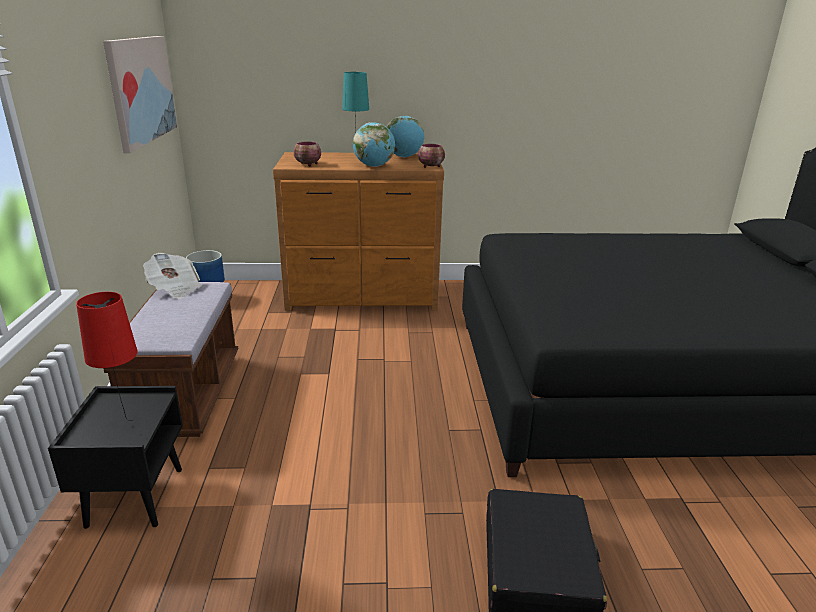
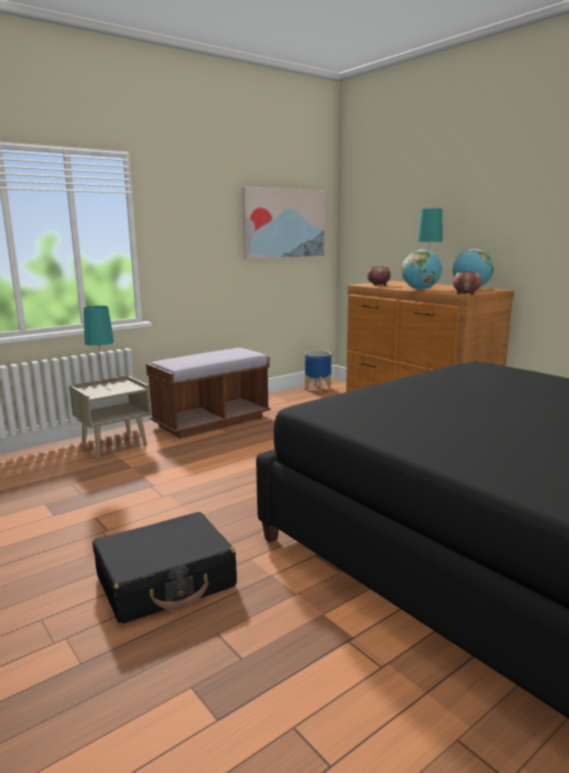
camera: 55 degrees right, 10 degrees down
(127, 427) = (104, 391): red table lamp -> turquoise table lamp
(135, 496) = (115, 445): black nightstand -> beige nightstand
(174, 289) = (233, 349): newspaper -> none

